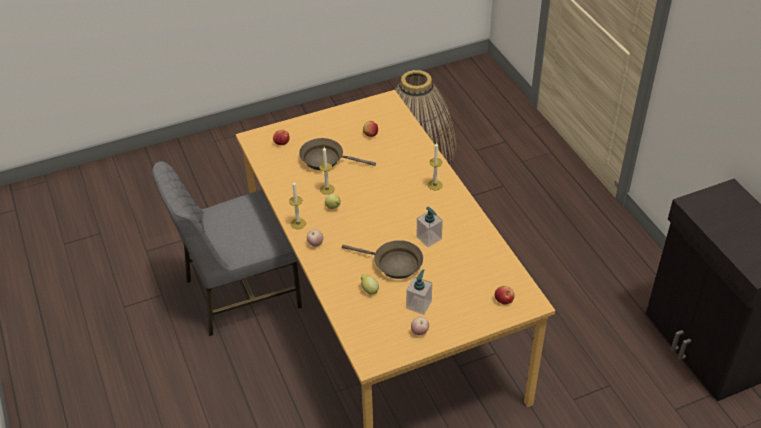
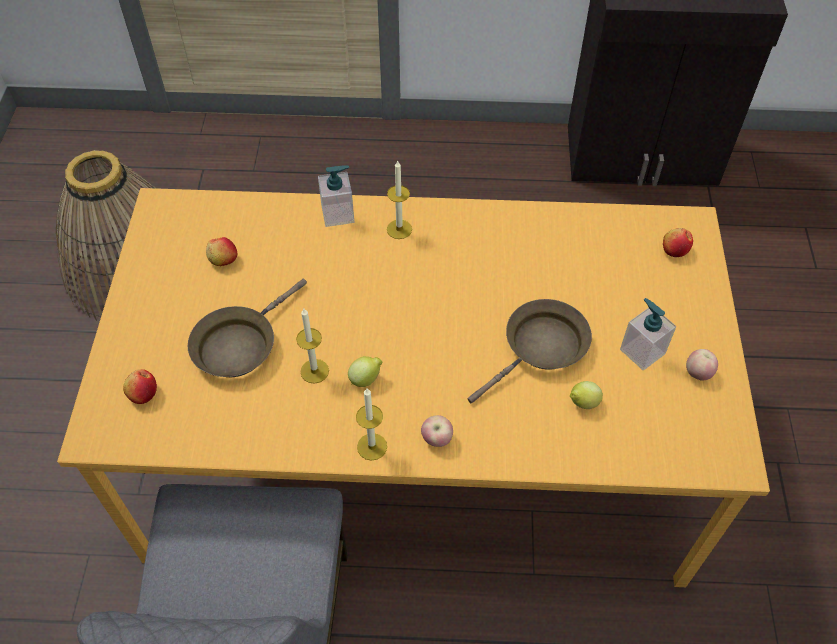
camera: 65 degrees left, 10 degrees up
(429, 238) = (509, 282): soap dispenser -> soap dispenser (338, 214)

